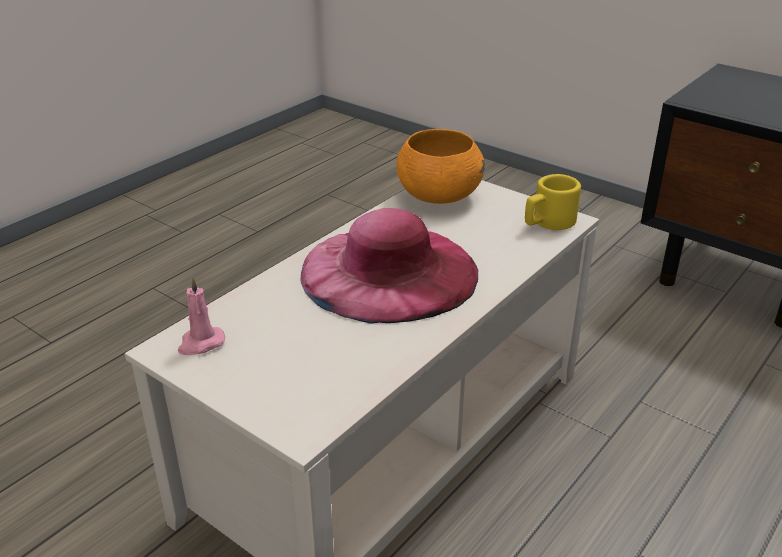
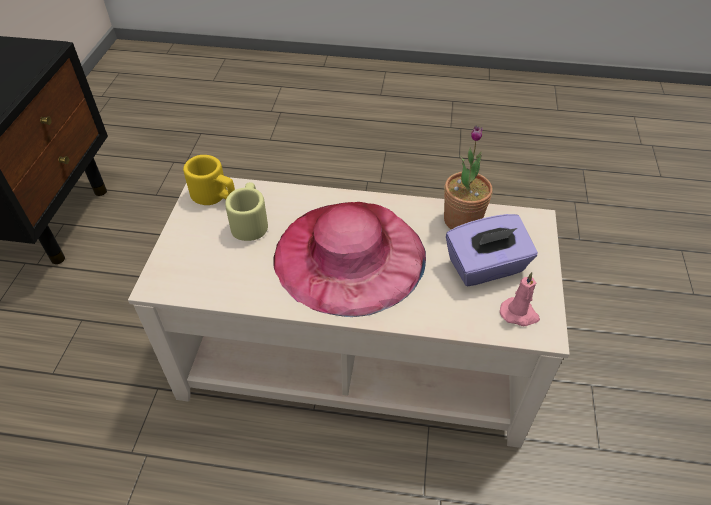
camera: 120 degrees left, 15 degrees up
(279, 350) = (486, 267): none -> purple tissue box
(365, 366) = (462, 220): none -> potted plant
(438, 196) = (201, 275): orange bowl -> none
(489, 232) = (250, 222): none -> beige mug

